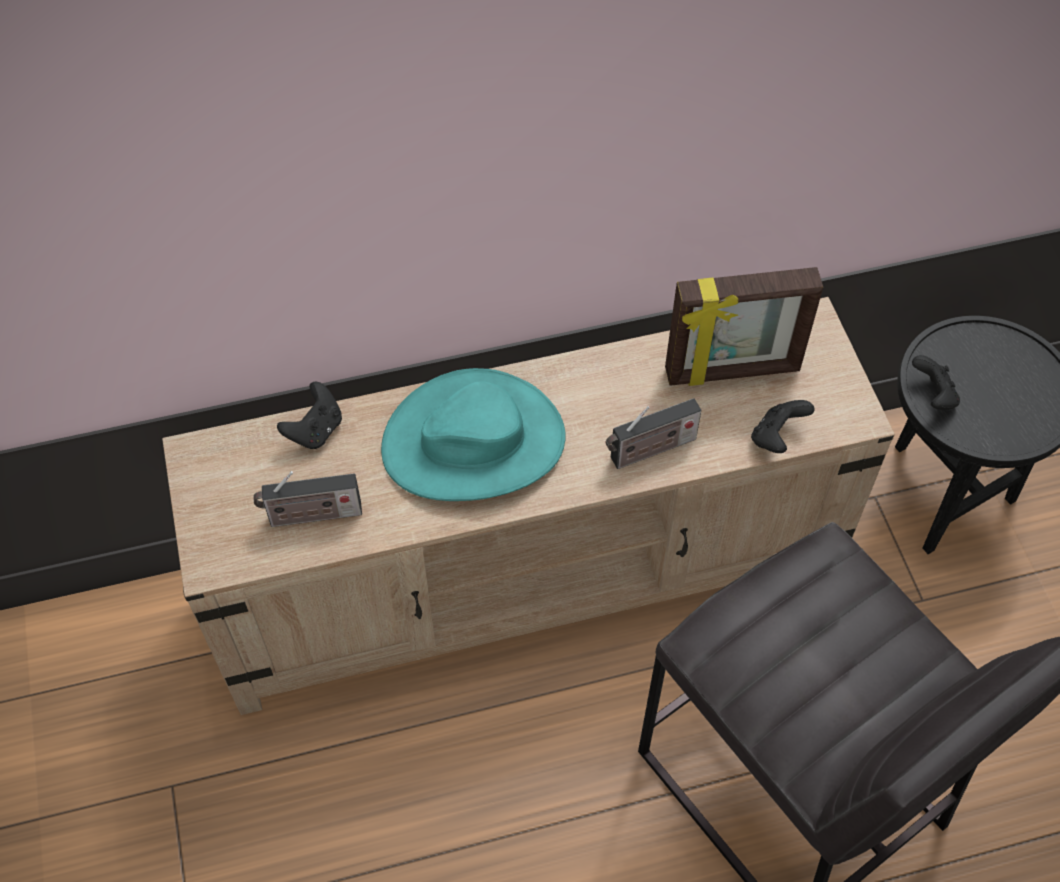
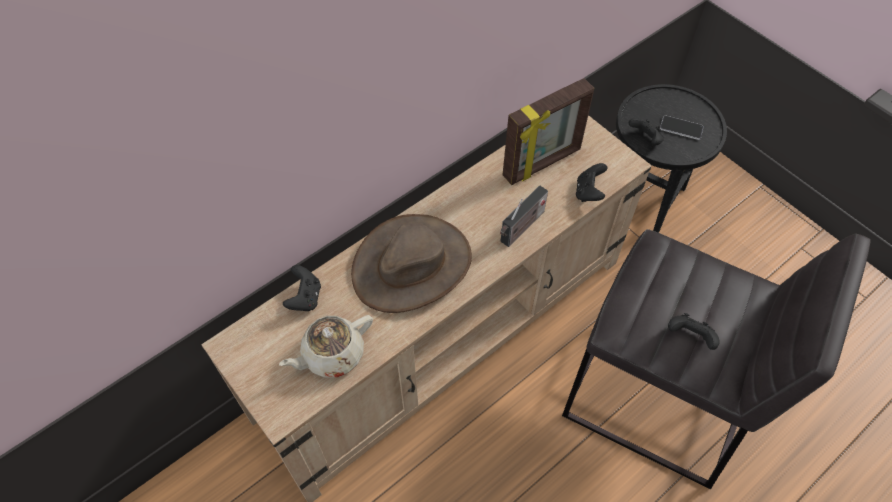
camera: 25 degrees left, 0 degrees up
(311, 516) = (332, 354): radio -> beige teapot
(473, 442) = (412, 265): turquoise hat -> brown hat
(797, 693) = (690, 337): none -> black game controller
(1001, 399) = (681, 128): none -> phone

